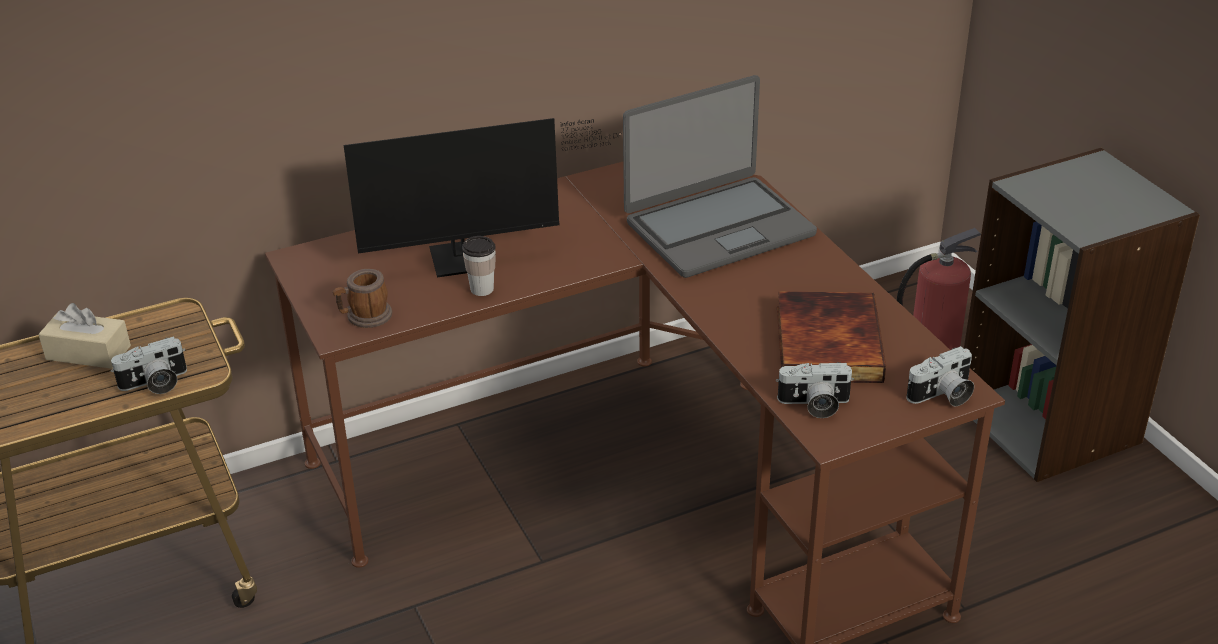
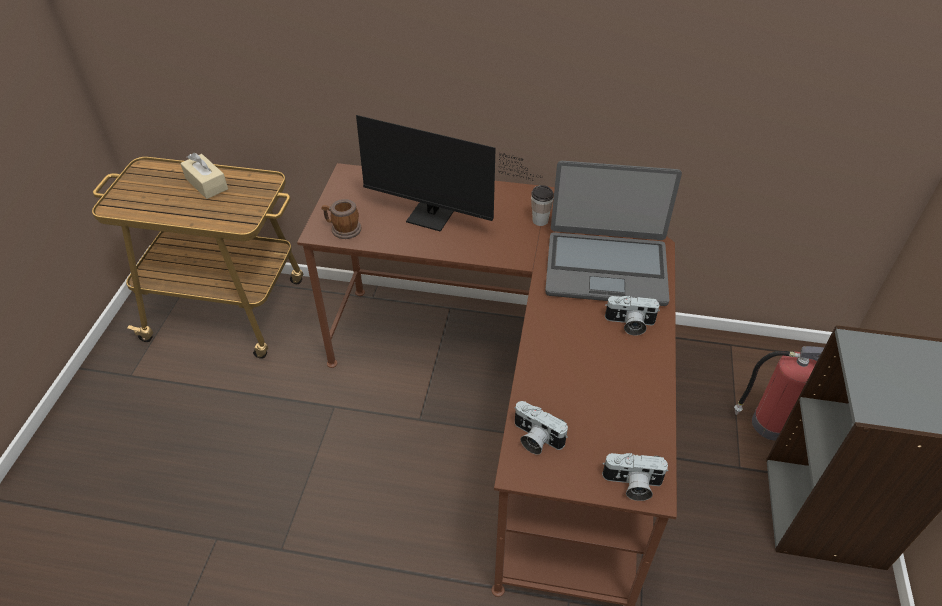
camera: 35 degrees right, 10 degrees up
(155, 384) = (215, 218): camera -> camera (629, 324)
(482, 289) = (421, 242): cup -> cup (540, 220)
(825, 343) = (590, 394): book -> none

